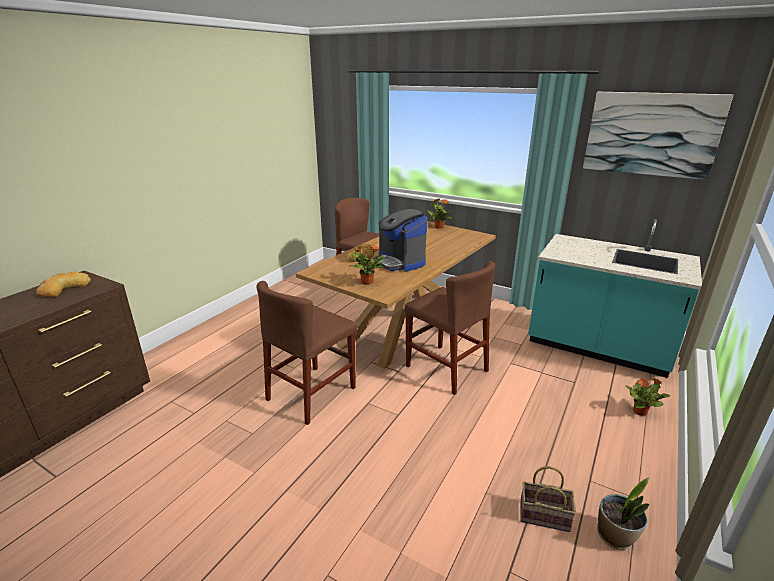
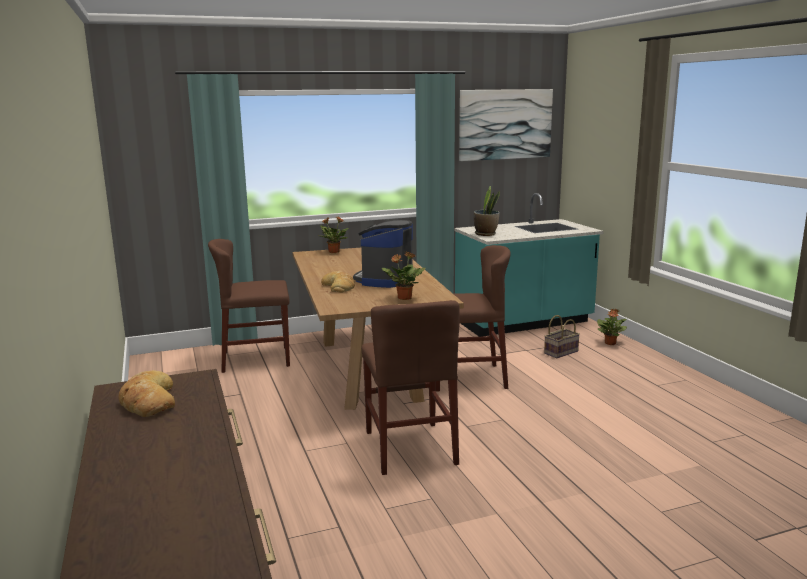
camera: 50 degrees left, 10 degrees down
(400, 262) = (384, 280): coffee machine -> coffee machine turned 105 degrees clockwise
(545, 515) = (675, 411): basket -> basket (561, 352)
(615, 536) = (710, 399): potted plant -> potted plant (485, 234)

